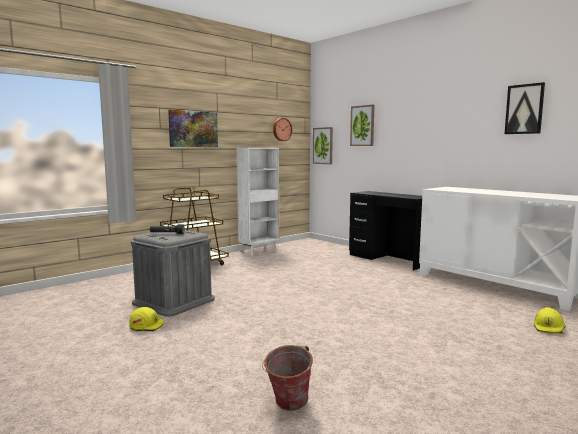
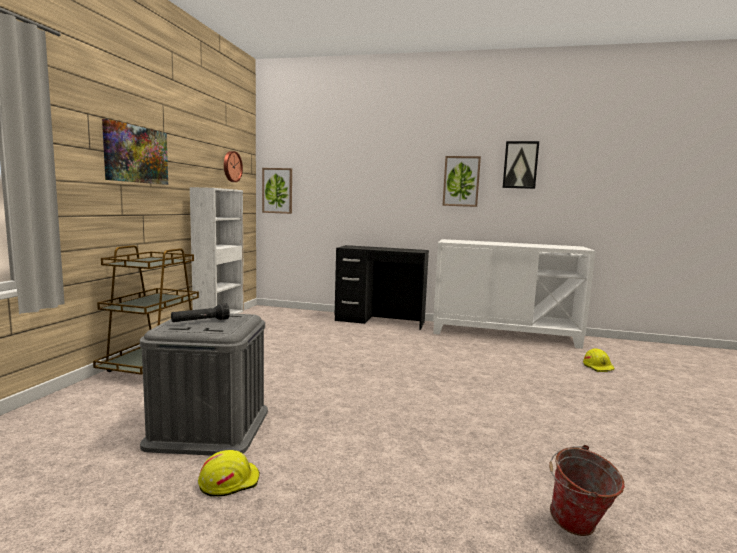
camera: 35 degrees left, 0 degrees up
(362, 126) = (336, 169): picture -> picture (461, 181)

